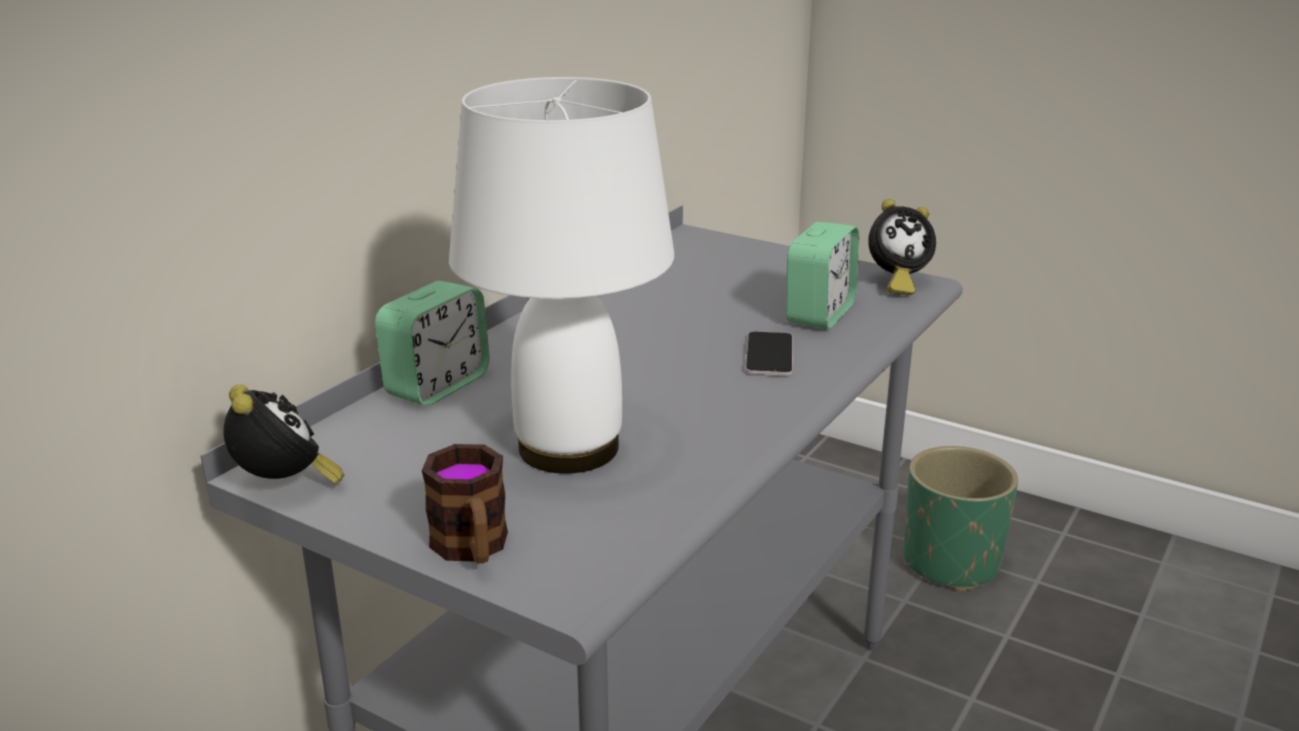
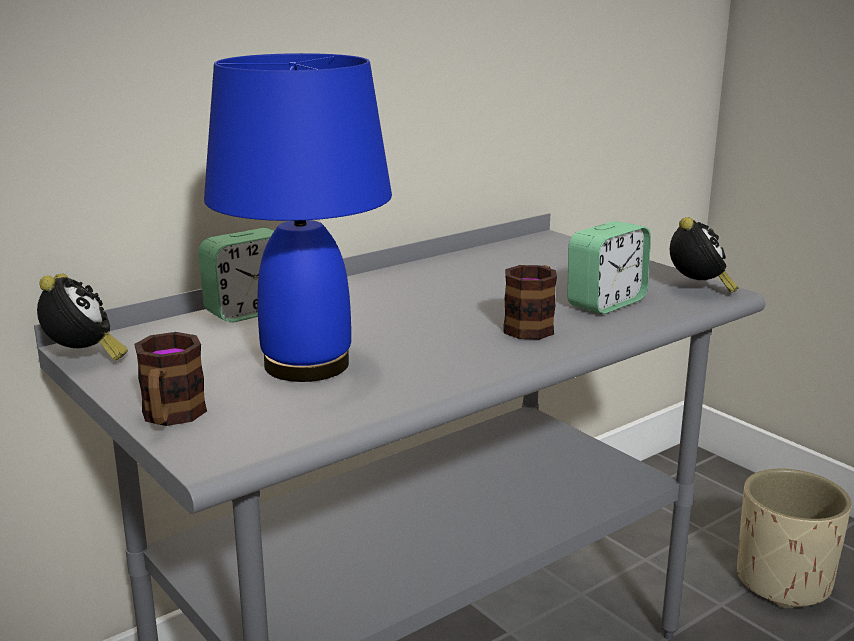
camera: 20 degrees right, 5 degrees down
(568, 447) = (307, 364): white table lamp -> blue table lamp
(769, 355) = (532, 325): phone -> mug
(896, 283) = (698, 289): alarm clock -> alarm clock turned 90 degrees counterclockwise
(950, 563) = (783, 582): green planter -> beige planter

